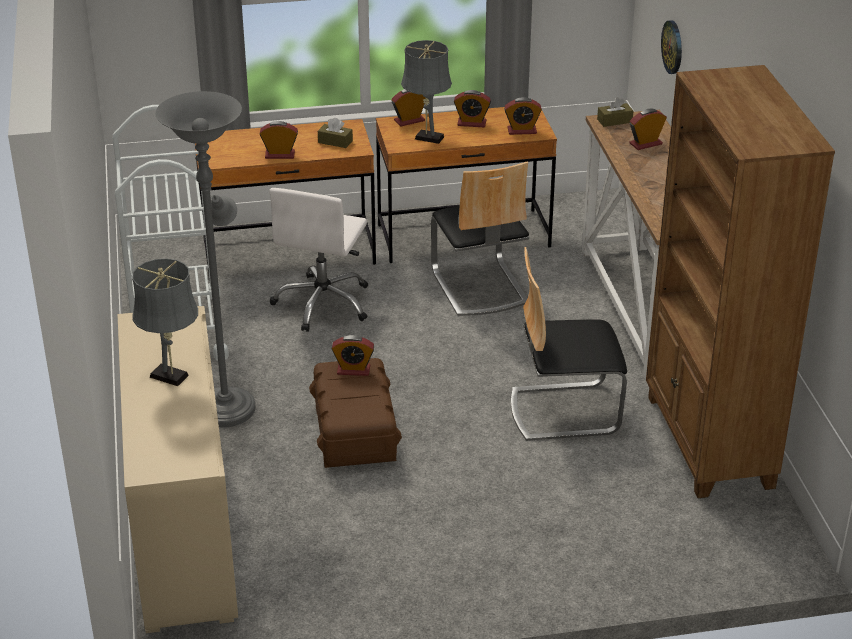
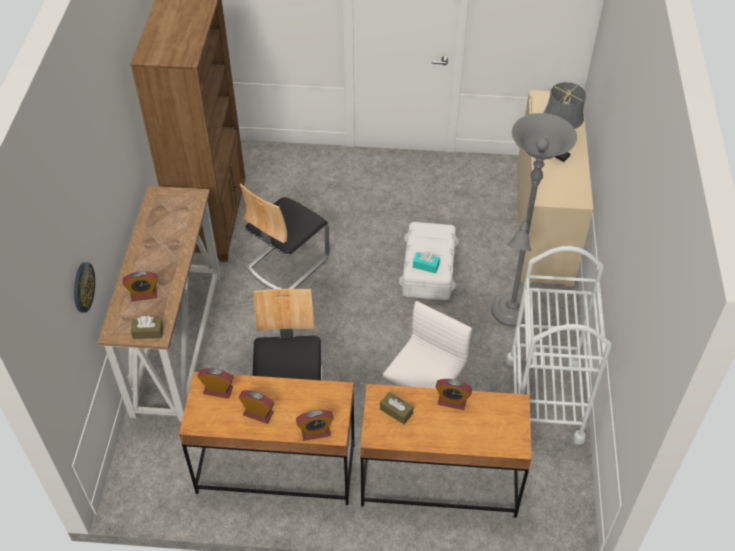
camera: 165 degrees left, 15 degrees up
(353, 370) = (426, 266): alarm clock -> turquoise tissue box
(355, 433) = (428, 272): brown storage box -> white storage box
(426, 137) = (309, 399): grey table lamp -> none
(564, 410) = (287, 263): chair -> chair turned 120 degrees clockwise

